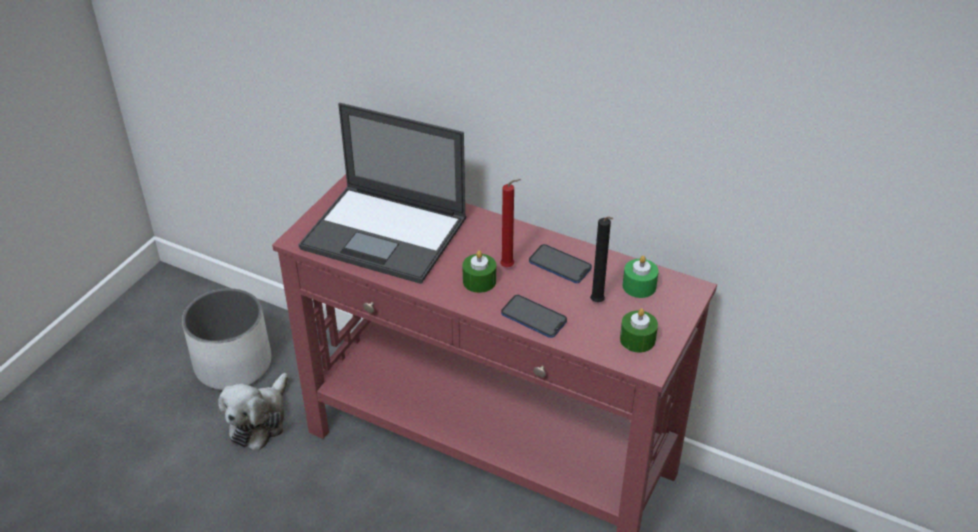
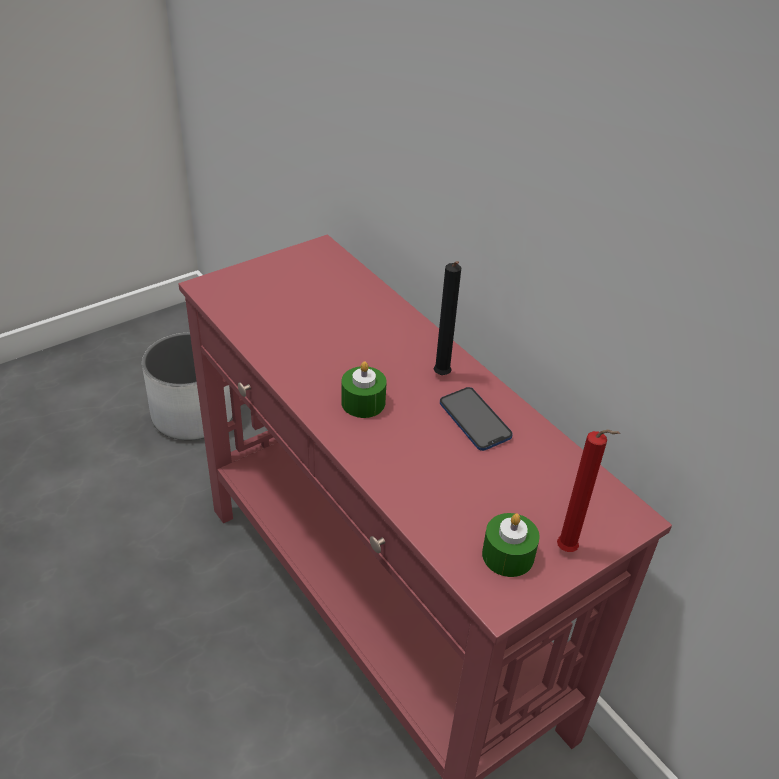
camera: 25 degrees right, 0 degrees up
(259, 420) = (178, 479): plush toy -> none
(386, 234) = (303, 313): laptop -> none
(509, 267) = (411, 400): red candle -> red candle (569, 551)
(533, 317) = (394, 471): phone -> none
(598, 303) = (489, 486): black candle -> black candle (441, 377)
(639, 286) = (559, 485): green candle -> none

